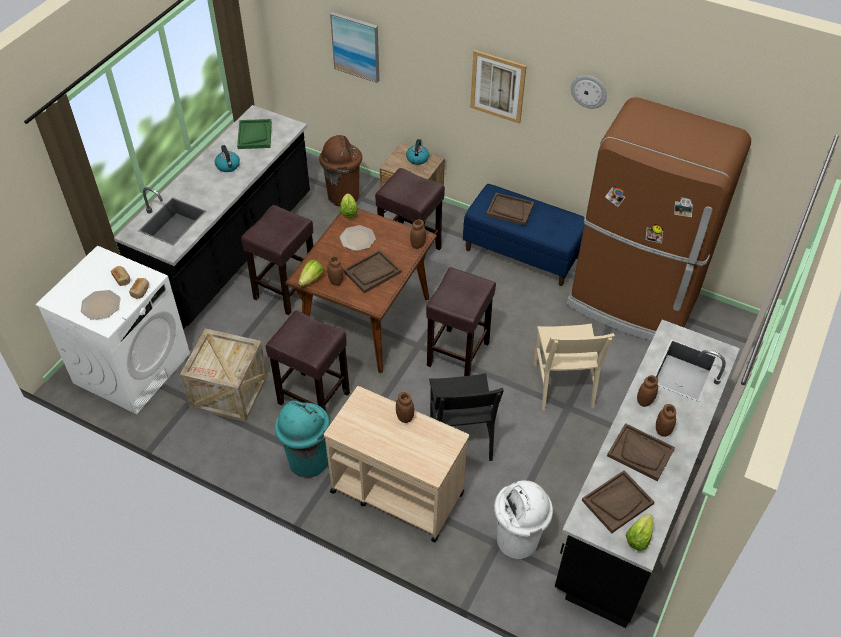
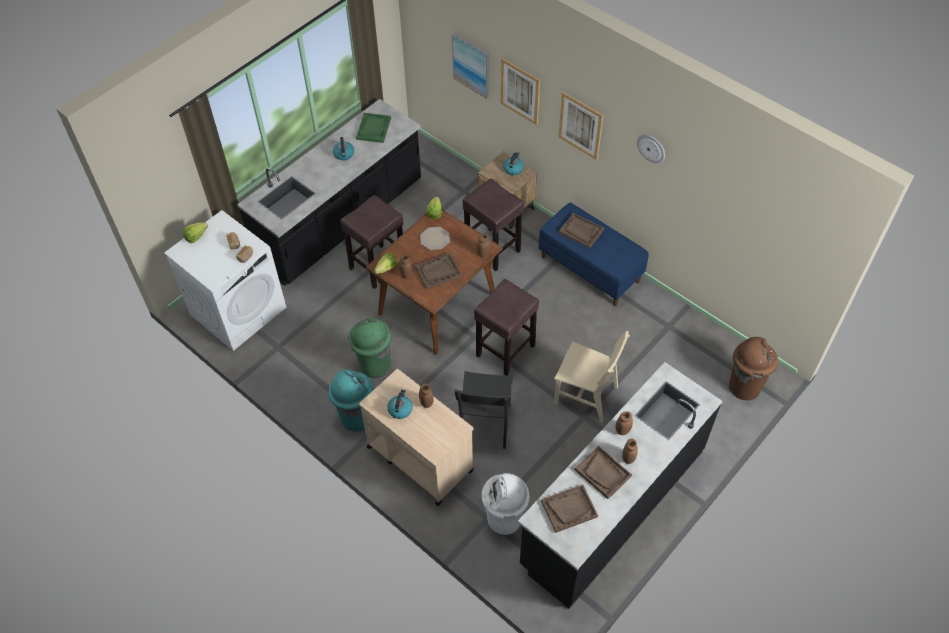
camera: 15 degrees right, 5 degrees up
(101, 305) = (213, 263): plate -> none
(229, 392) = (309, 346): crate -> none
(312, 398) = (374, 365): brown stool -> green trash can
(343, 196) = (450, 187): brown trash can -> brown trash can (744, 386)
(375, 431) = (400, 409): none -> kettle
(419, 63) = (520, 91): none -> picture
(562, 384) = (586, 395): beige chair -> beige chair turned 75 degrees counterclockwise
(632, 302) = (673, 333): brown fridge -> none
(638, 538) = (576, 541): lettuce -> lettuce (196, 236)

